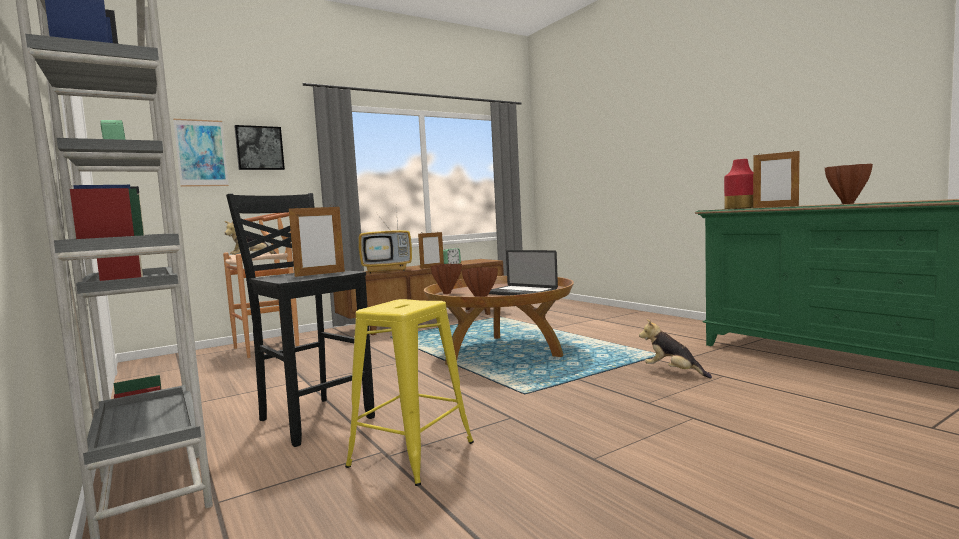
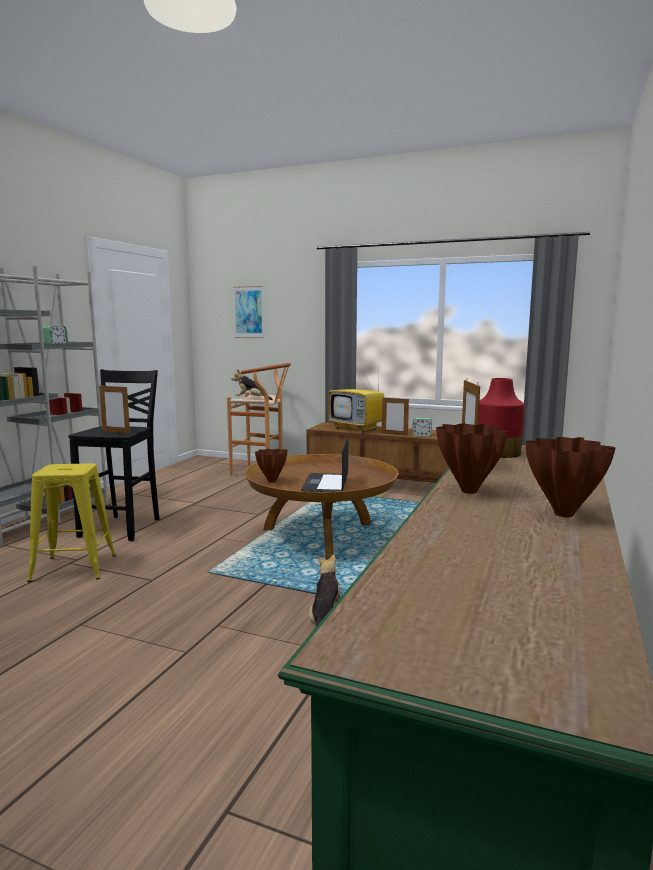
camera: 55 degrees right, 5 degrees up
(259, 148) = (287, 307): picture -> none
(447, 293) = (303, 466): brown vase -> brown vase (563, 515)

